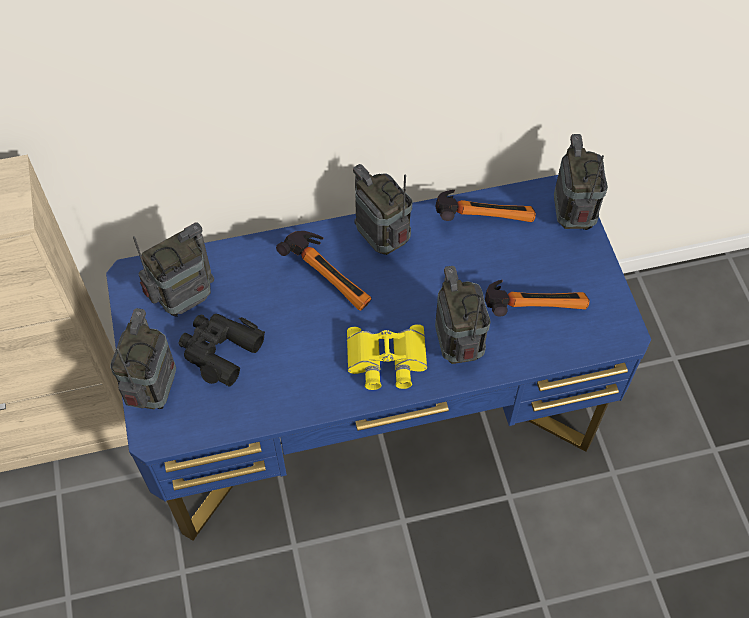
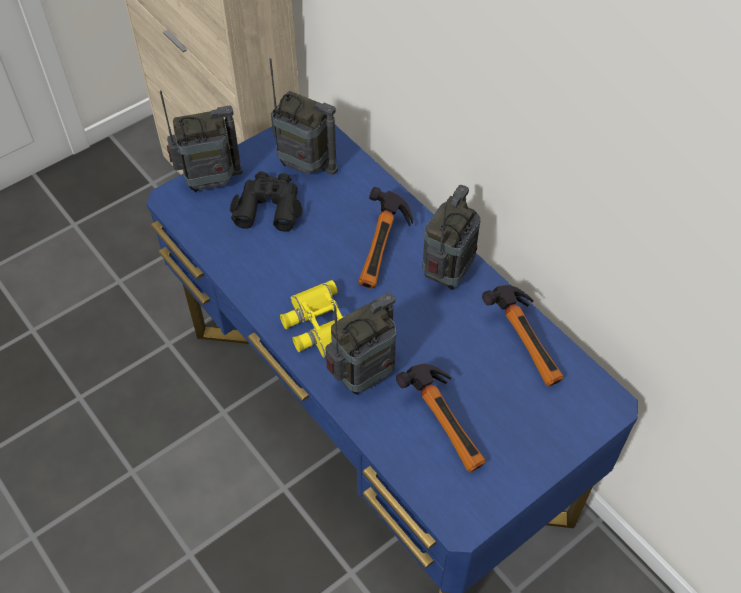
camera: 65 degrees right, 5 degrees down
(572, 218) = (580, 423): radio -> none

